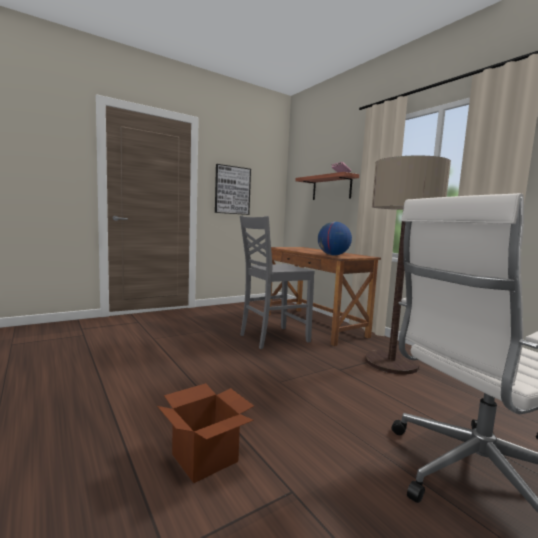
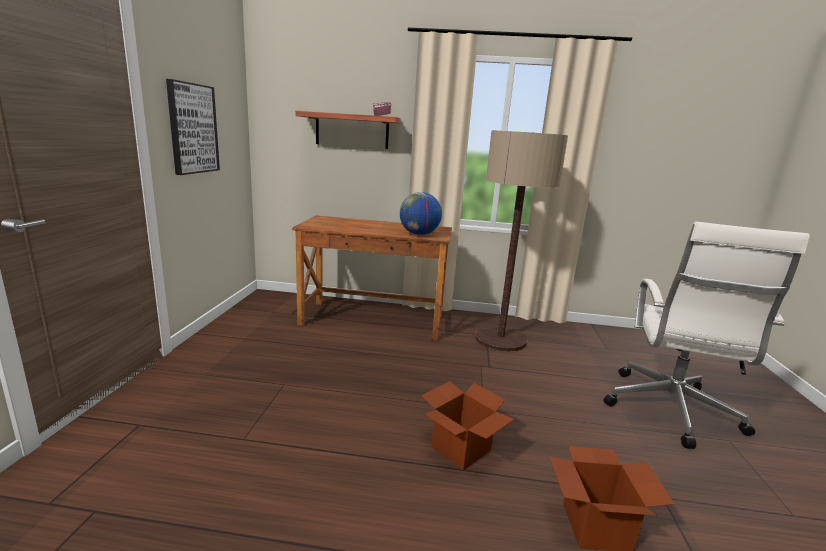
camera: 50 degrees left, 10 degrees up
(223, 386) = (461, 448): none -> cardboard box
(272, 338) = (373, 358): grey chair -> none

